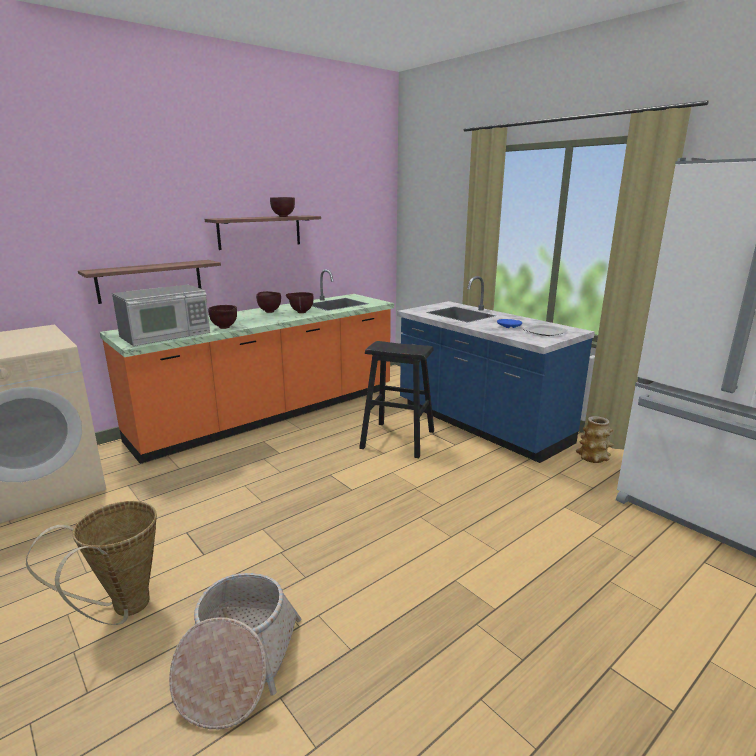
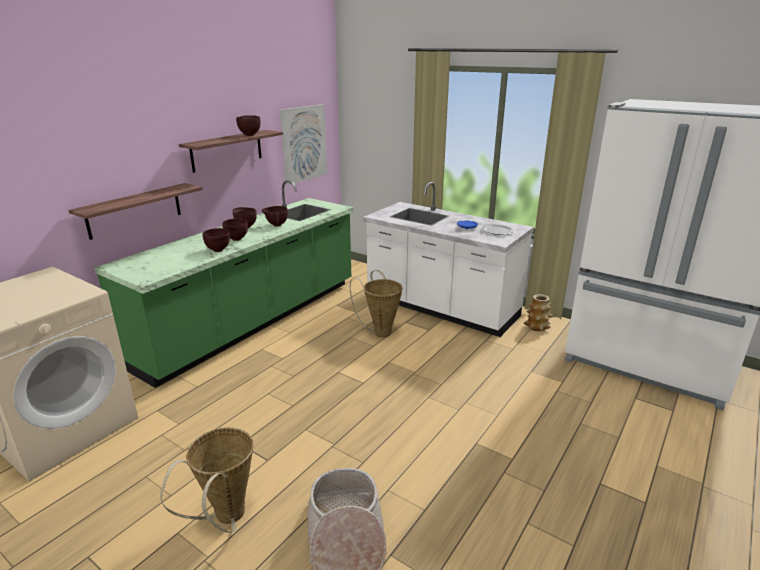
camera: 15 degrees left, 5 degrees up
(166, 335) = (168, 264): microwave -> none
(250, 320) = (236, 240): none -> brown bowl
(271, 414) = (254, 321): orange counter -> green counter
(353, 235) = (304, 143): none -> picture
(398, 439) = (380, 331): black stool -> basket
(480, 424) = (441, 308): blue counter -> white counter

